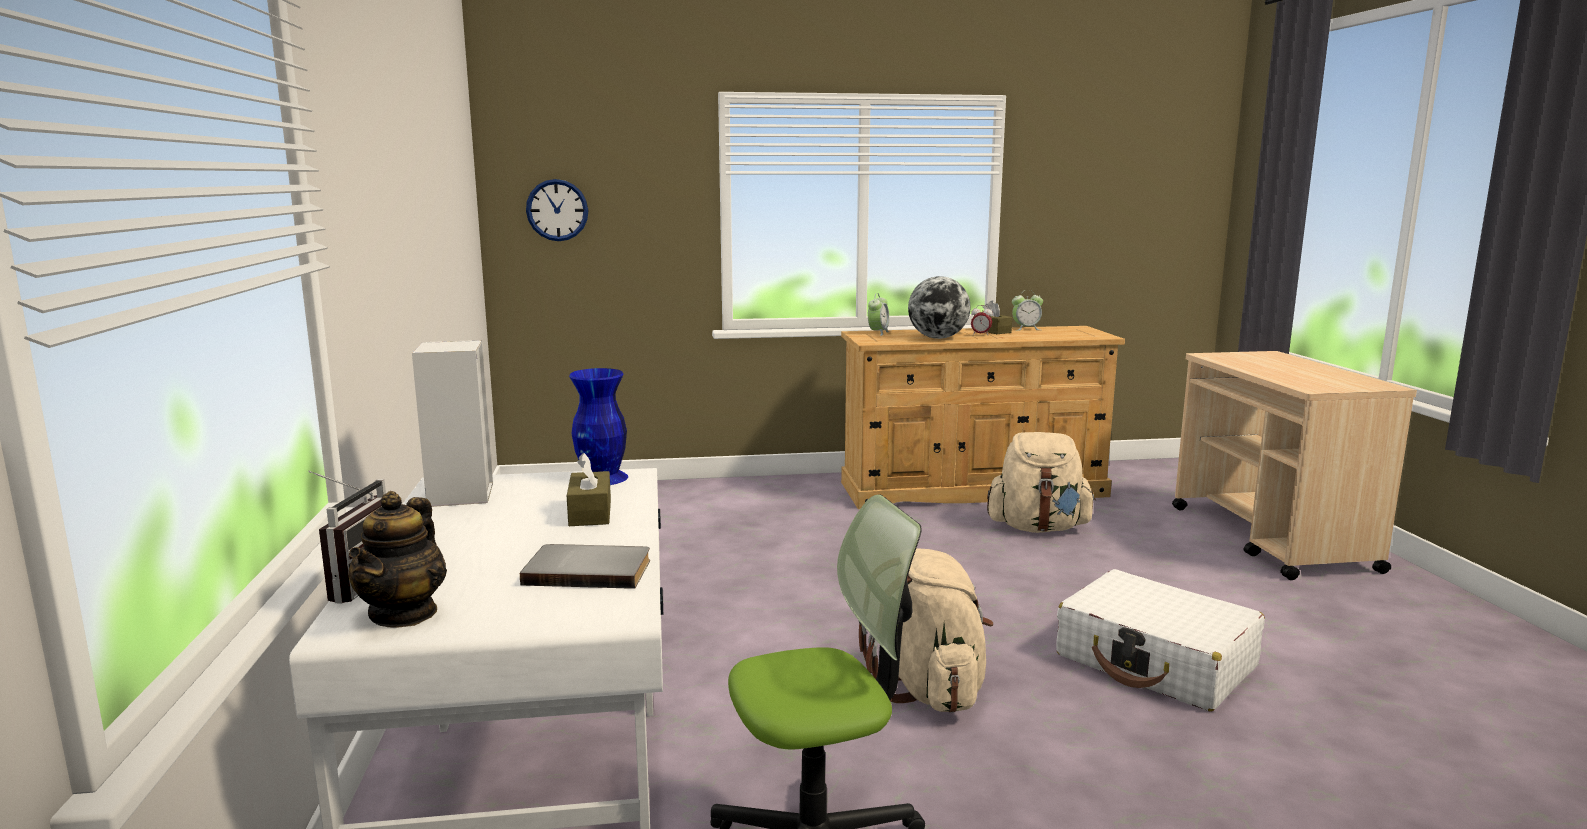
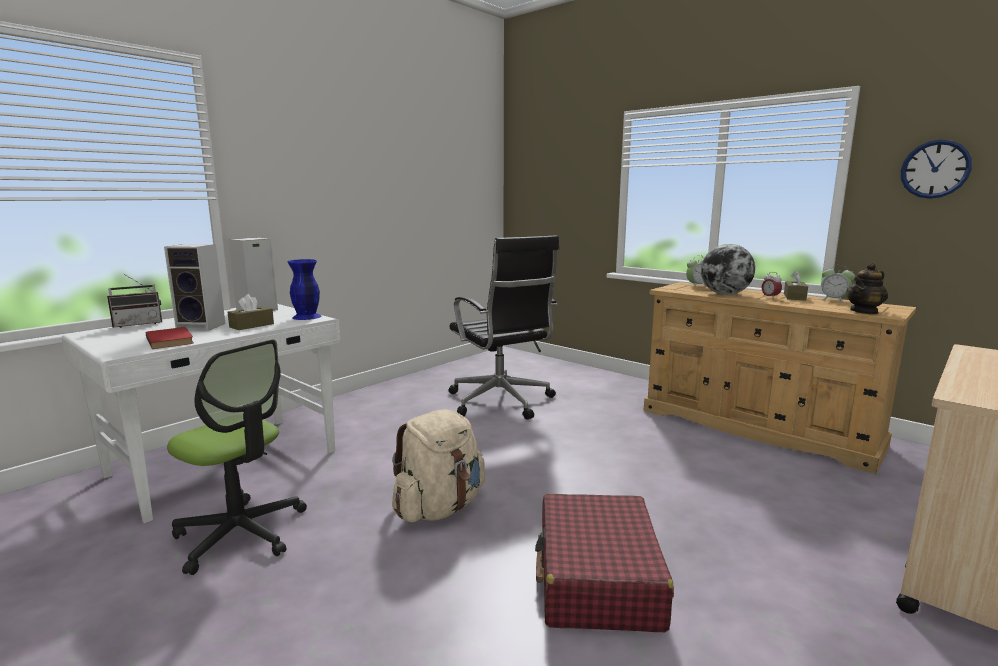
camera: 50 degrees right, 0 degrees up
(404, 613) = (106, 334): teapot -> teapot (864, 311)
(516, 540) = (203, 326): none -> speaker
(557, 210) = (536, 192): wall clock -> wall clock (935, 169)
(589, 570) = (172, 340): grey book -> red book
(697, 558) = (501, 402): none -> black office chair
(1038, 528) = (743, 467): beige backpack -> none
(1156, 662) = (597, 578): white suitcase -> red suitcase

